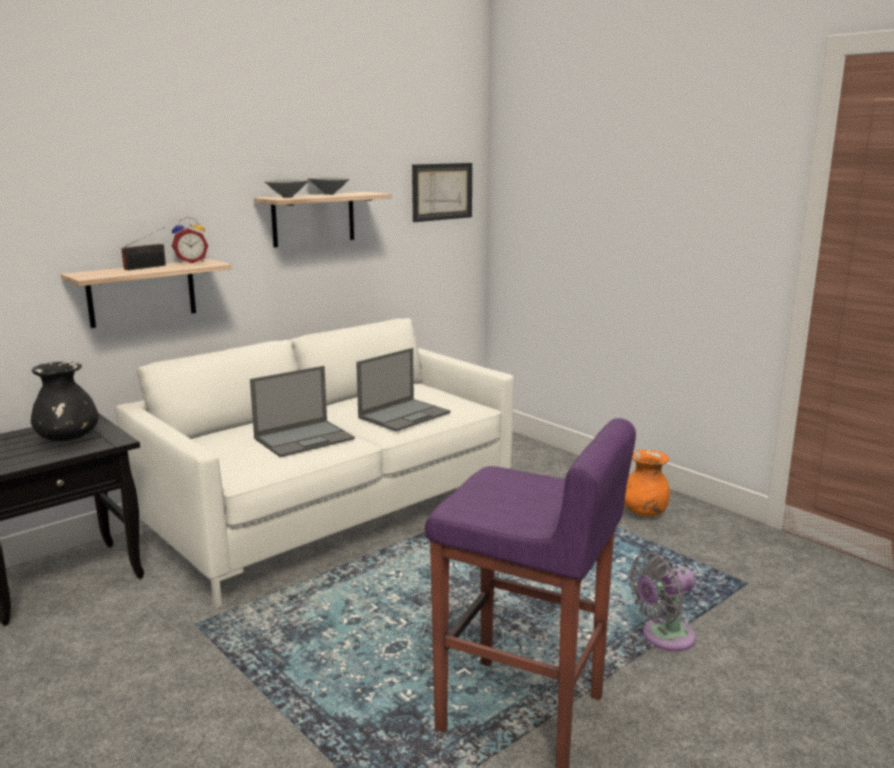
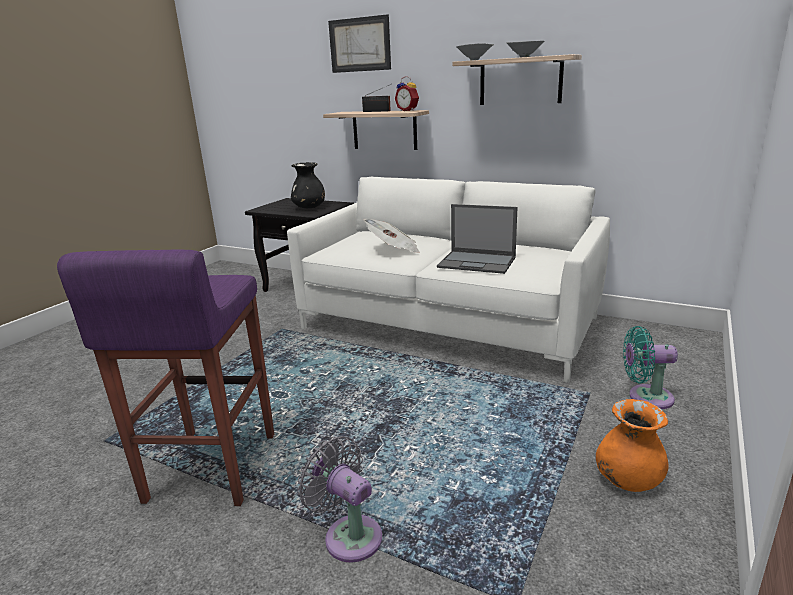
camera: 70 degrees right, 5 degrees up
(305, 438) = (394, 250): laptop -> newspaper
(442, 191) = (693, 53): picture -> picture (360, 44)
(551, 474) = (646, 397): none -> turquoise fan

